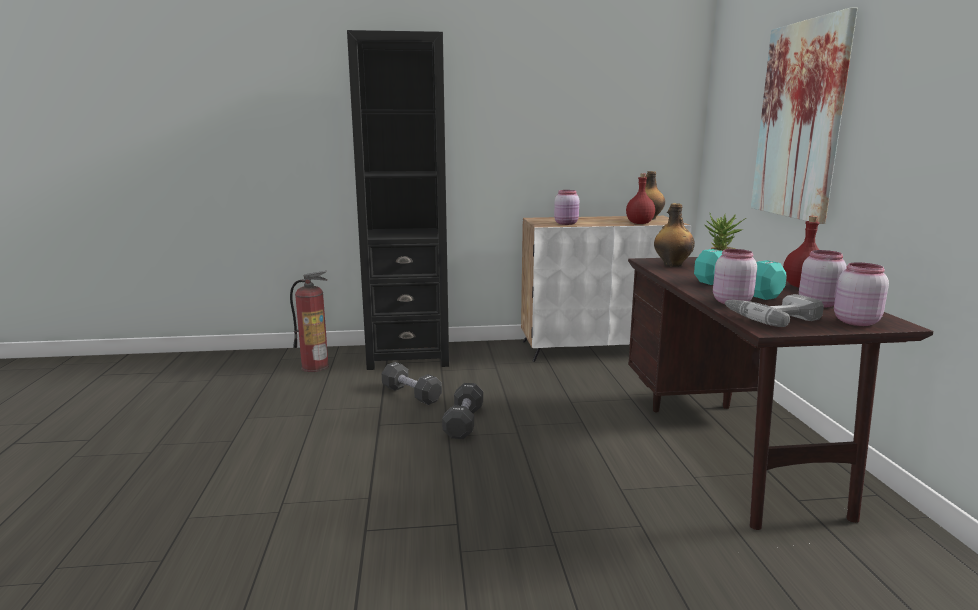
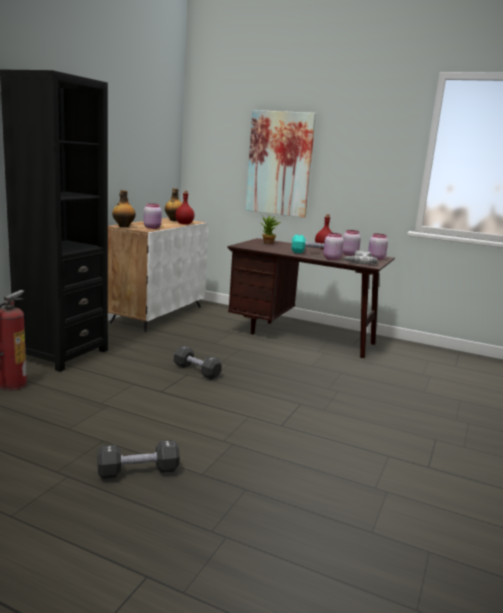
camera: 60 degrees left, 0 degrees up
(411, 394) = (132, 371): black dumbbell -> black dumbbell (138, 471)
(672, 264) = (255, 246): bottle -> bottle (123, 226)

